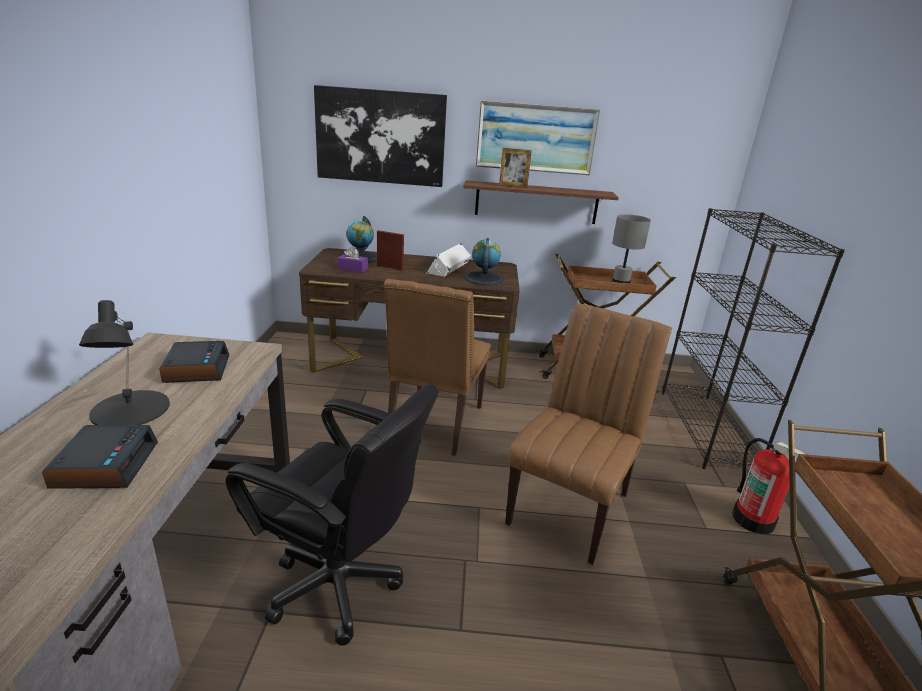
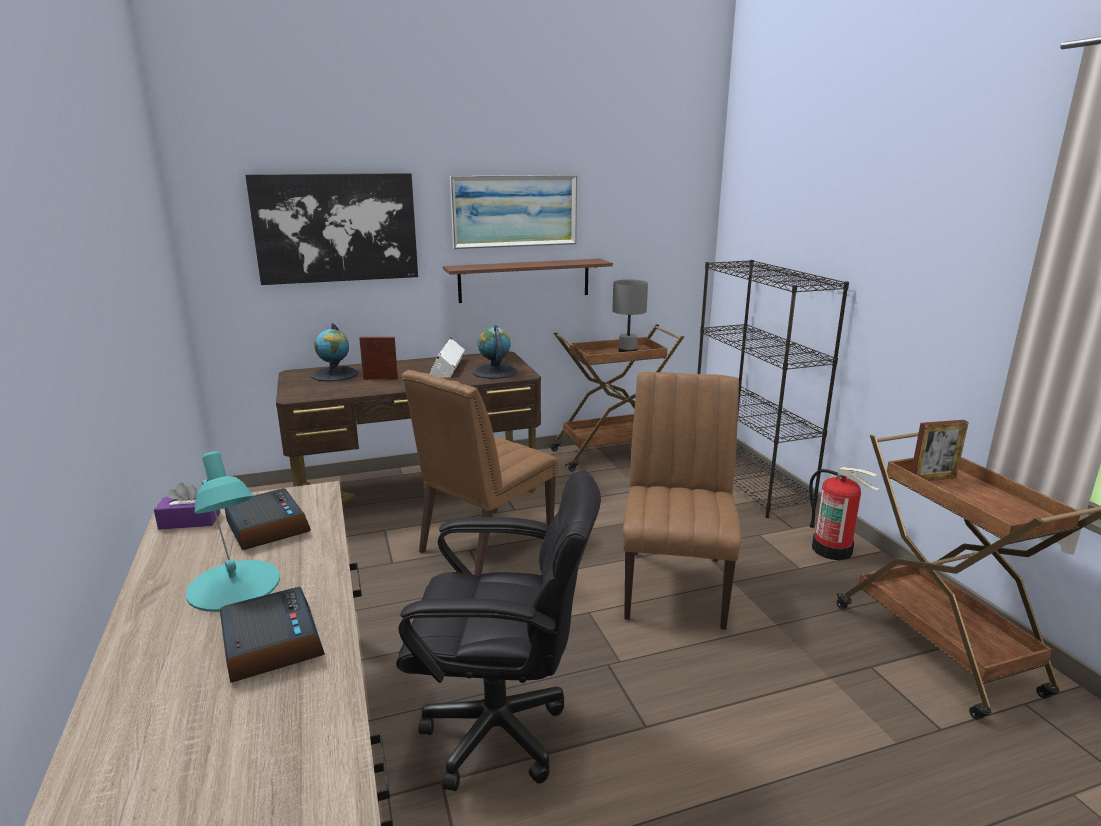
camera: 20 degrees left, 5 degrees down
(129, 410) = (233, 586): black table lamp -> turquoise table lamp
(352, 268) = (338, 387): purple tissue box -> purple tissue box (190, 521)
(435, 422) = (487, 543): brown chair -> brown chair turned 45 degrees clockwise
(513, 186) = (501, 266): picture frame -> picture frame (932, 478)

